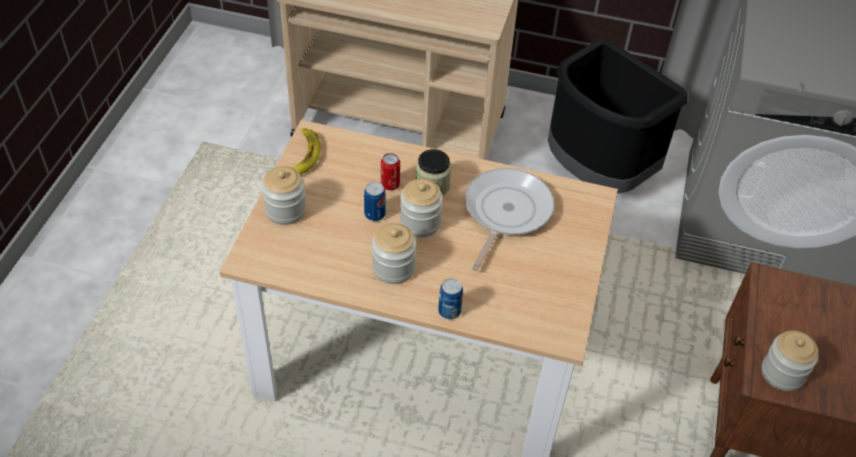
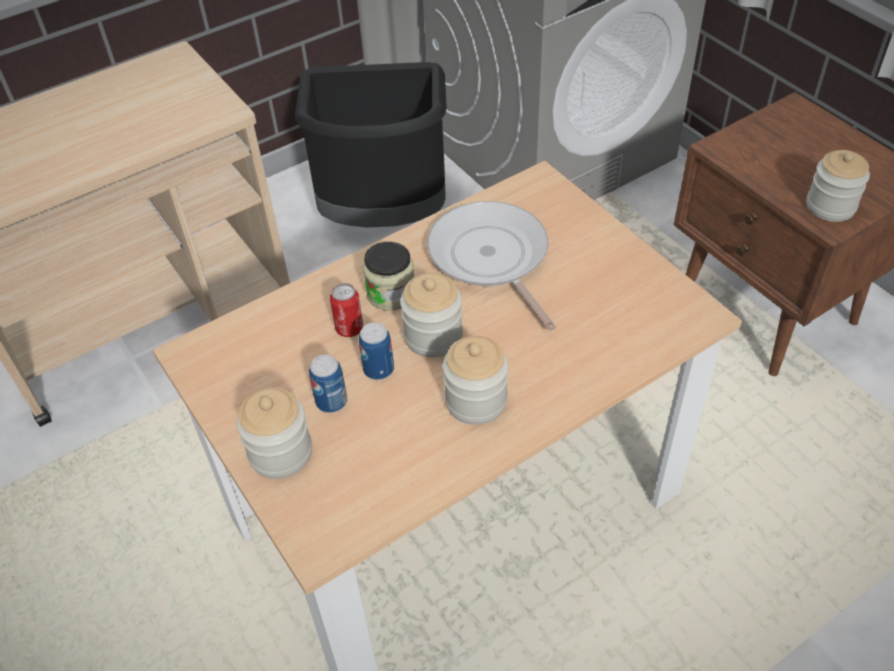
camera: 45 degrees left, 0 degrees up
(303, 155) = (213, 381): banana -> none
(449, 311) = (583, 388): can -> can (331, 401)

